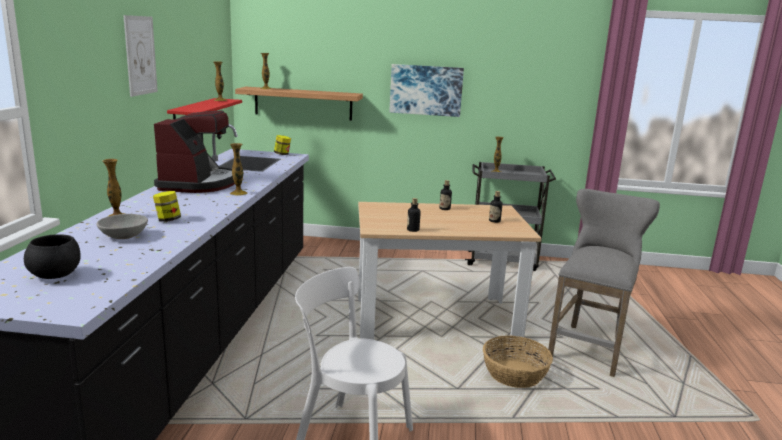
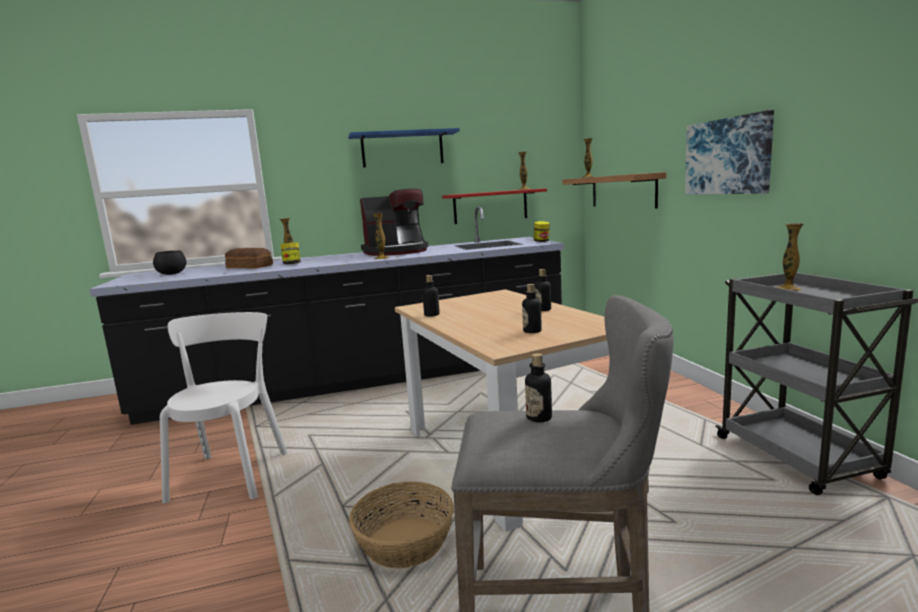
camera: 70 degrees right, 5 degrees down
(124, 236) = (249, 267): grey bowl -> bread
(140, 55) = (402, 149): picture -> blue shelf
(595, 254) = (539, 418): none -> bottle

